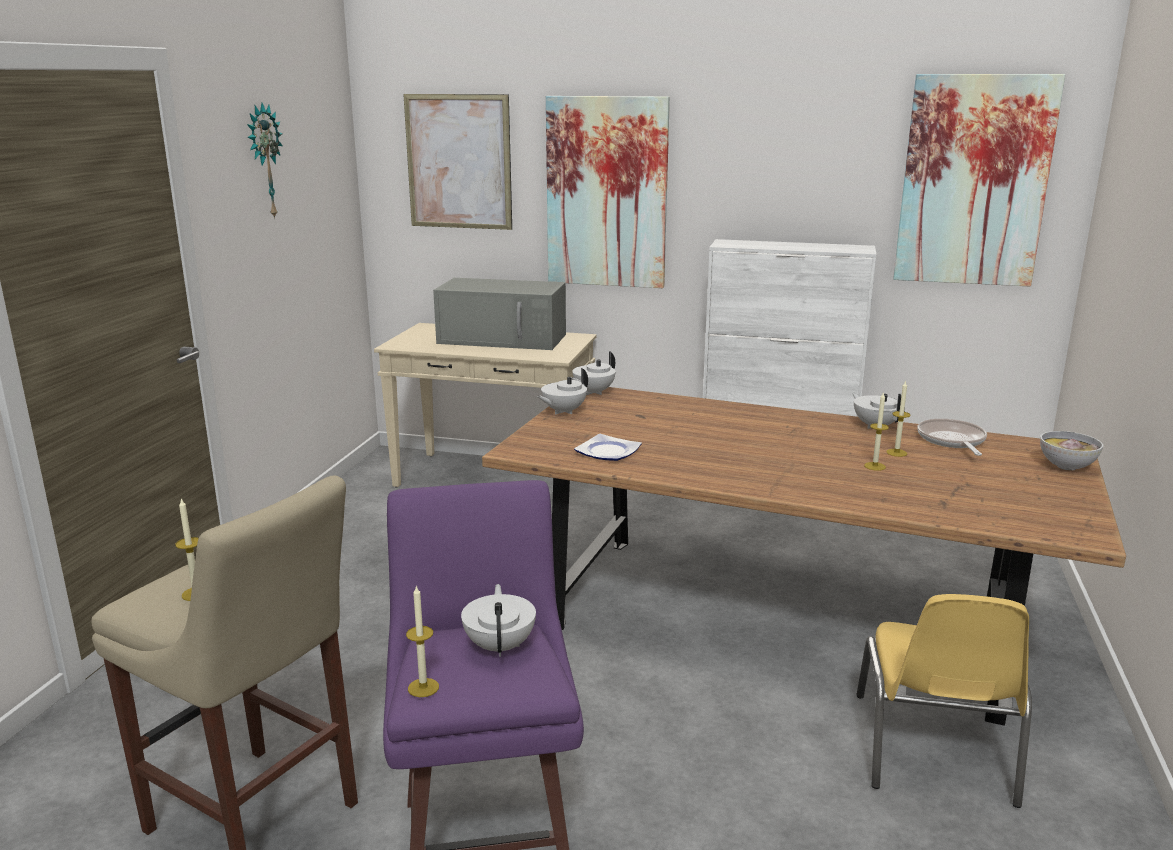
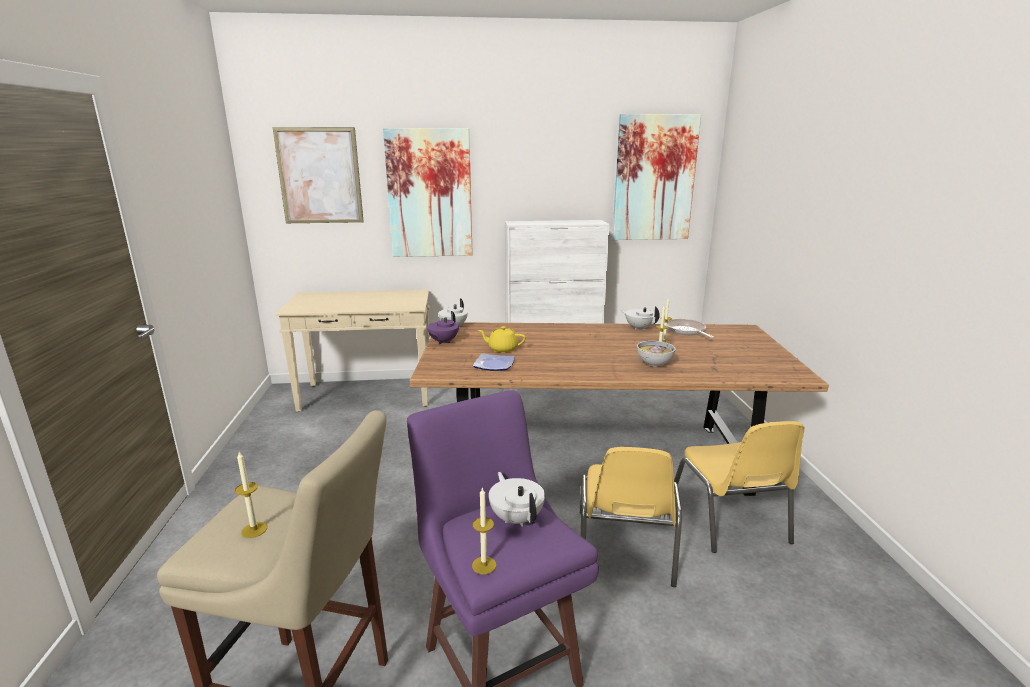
camera: 20 degrees left, 0 degrees up
(264, 161) = (179, 175): wall clock -> none
(504, 339) = (368, 298): grey microwave -> none
(563, 411) = (443, 342): white teapot -> purple teapot
(637, 431) = (502, 349): none -> yellow teapot
(739, 751) = (625, 548): none -> yellow chair
(1066, 467) = (755, 338): bowl -> bowl (654, 364)

